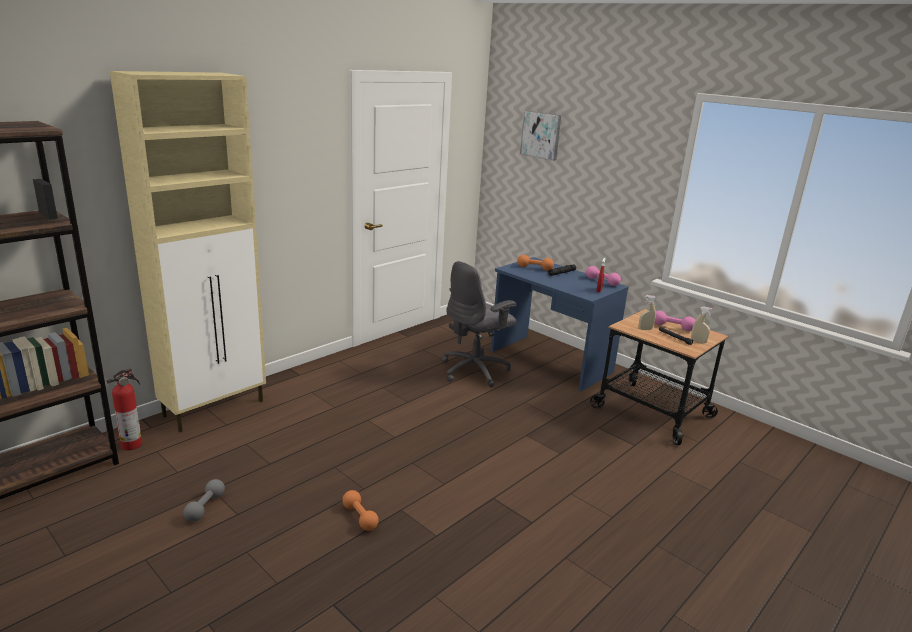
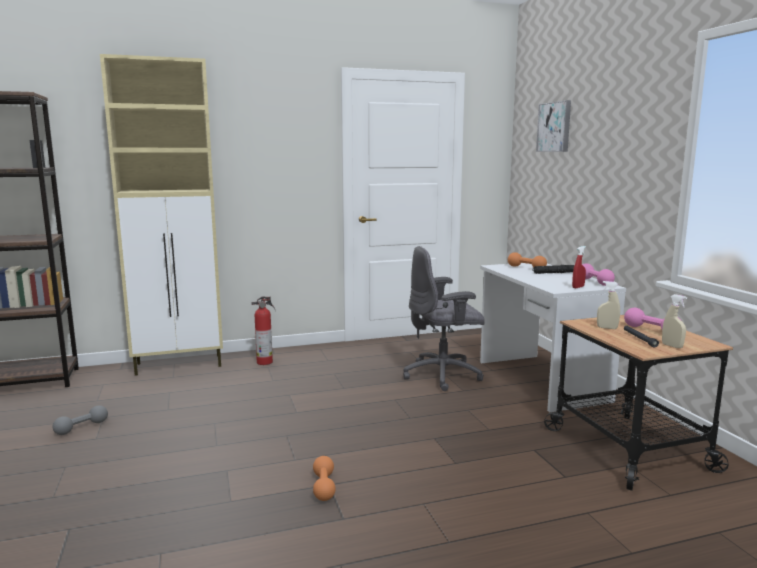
camera: 30 degrees right, 10 degrees down
(133, 444) = (95, 377): fire extinguisher -> fire extinguisher (266, 362)
(360, 517) = (183, 466): orange dumbbell -> orange dumbbell (324, 487)
(549, 362) = (540, 381): blue desk -> white desk

